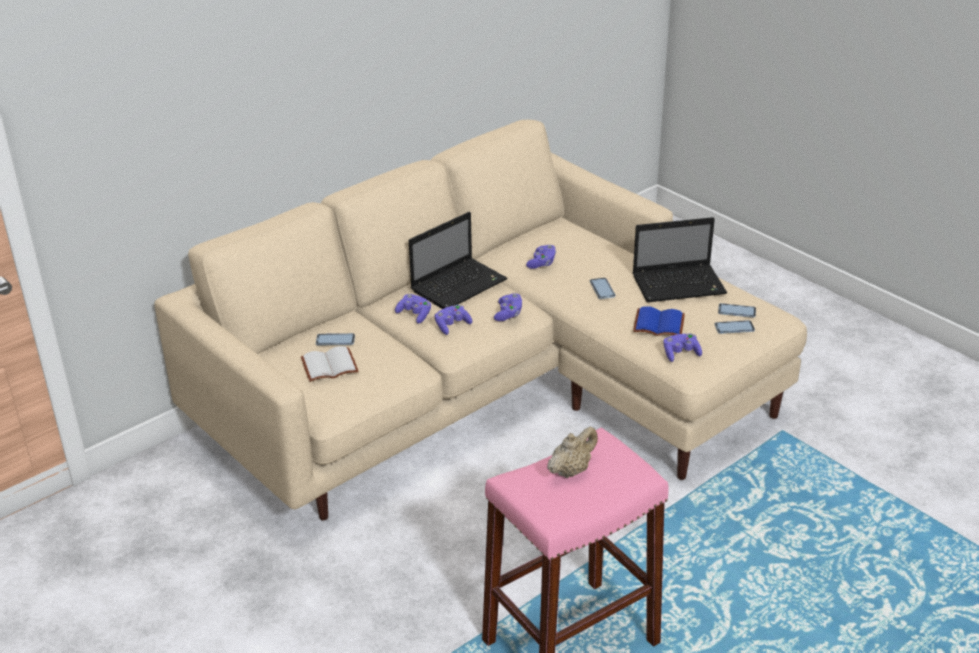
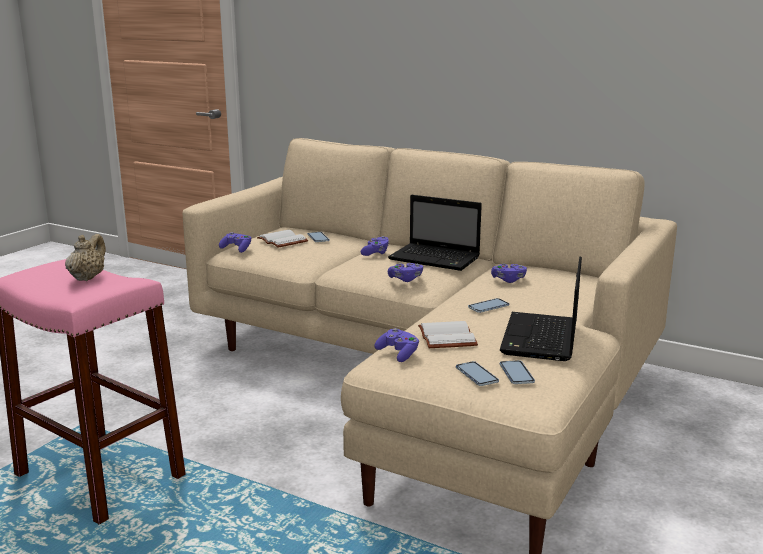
camera: 70 degrees right, 15 degrees down
(452, 326) = (369, 265): purple game controller -> purple game controller (237, 249)
(571, 470) = (88, 277): beige teapot -> beige teapot turned 105 degrees counterclockwise
(657, 325) = (445, 337): blue book -> white book
(680, 284) = (541, 339): laptop -> laptop turned 45 degrees clockwise

